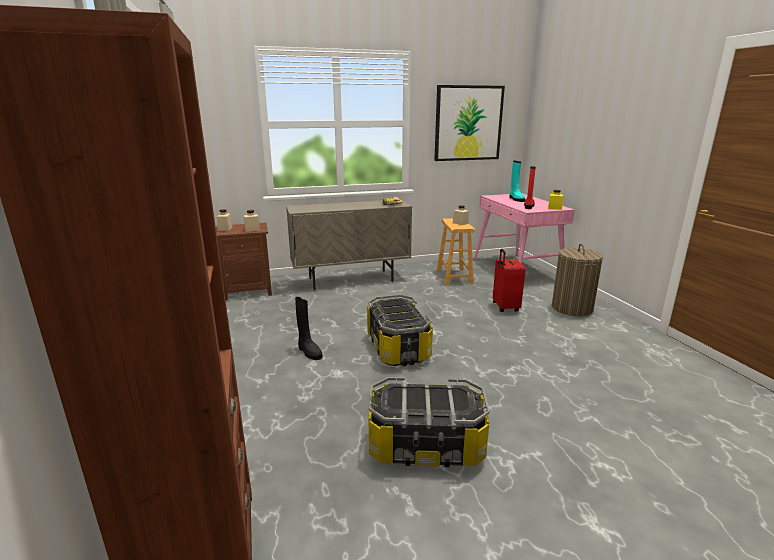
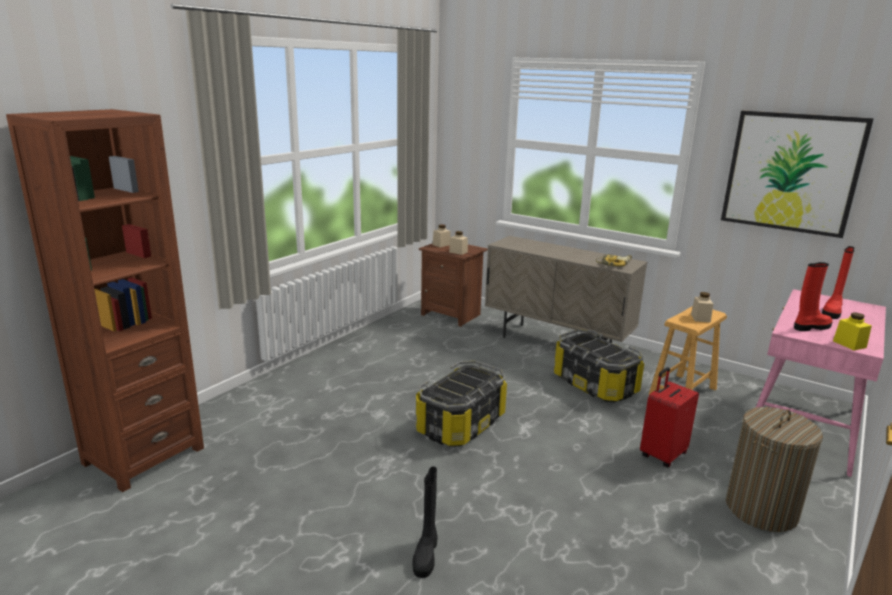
camera: 50 degrees right, 0 degrees up
(309, 352) = (394, 386): black boot -> black boot (426, 555)
(426, 446) = (322, 501): storage box -> storage box (594, 385)
(516, 199) = (832, 311): turquoise boot -> red boot

